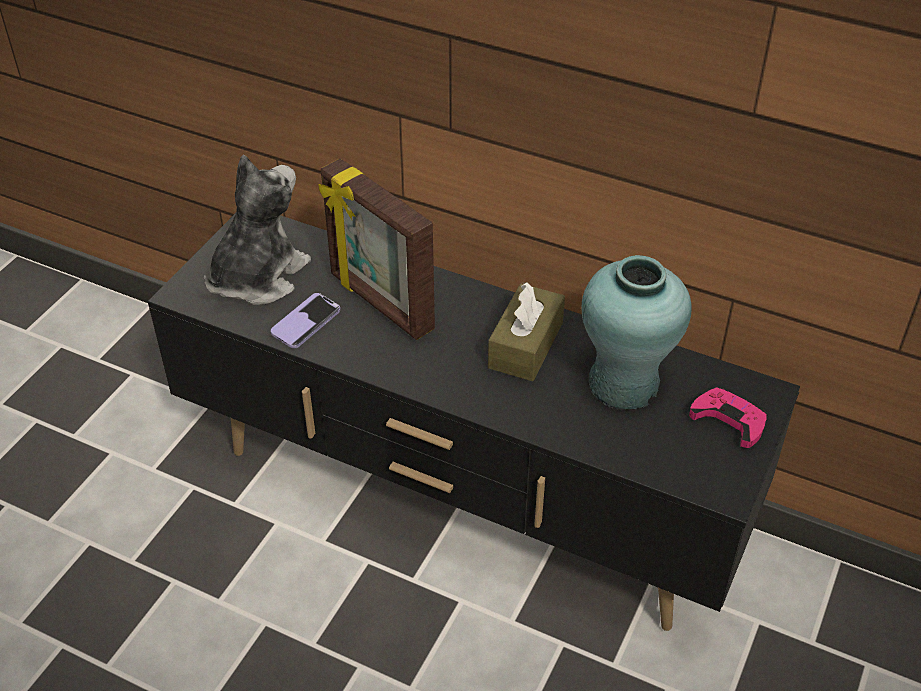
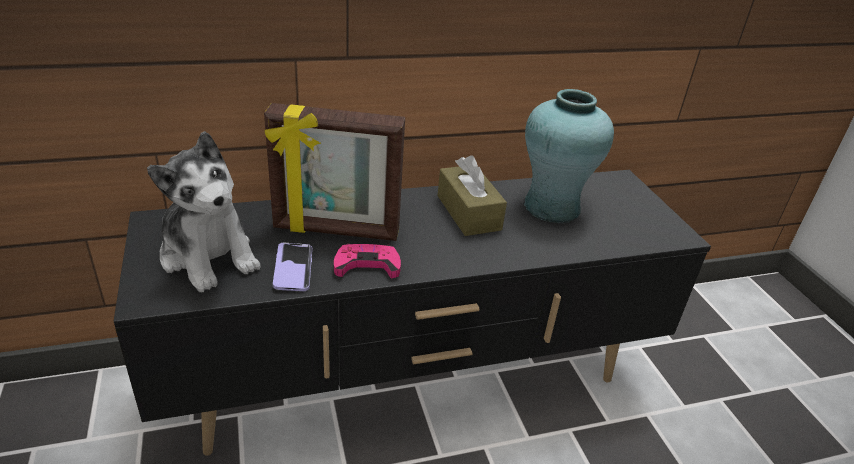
camera: 45 degrees left, 10 degrees down
(258, 277) = (209, 256): plush toy -> plush toy turned 150 degrees clockwise
(729, 420) = (626, 200): pink game controller -> pink game controller (367, 265)

